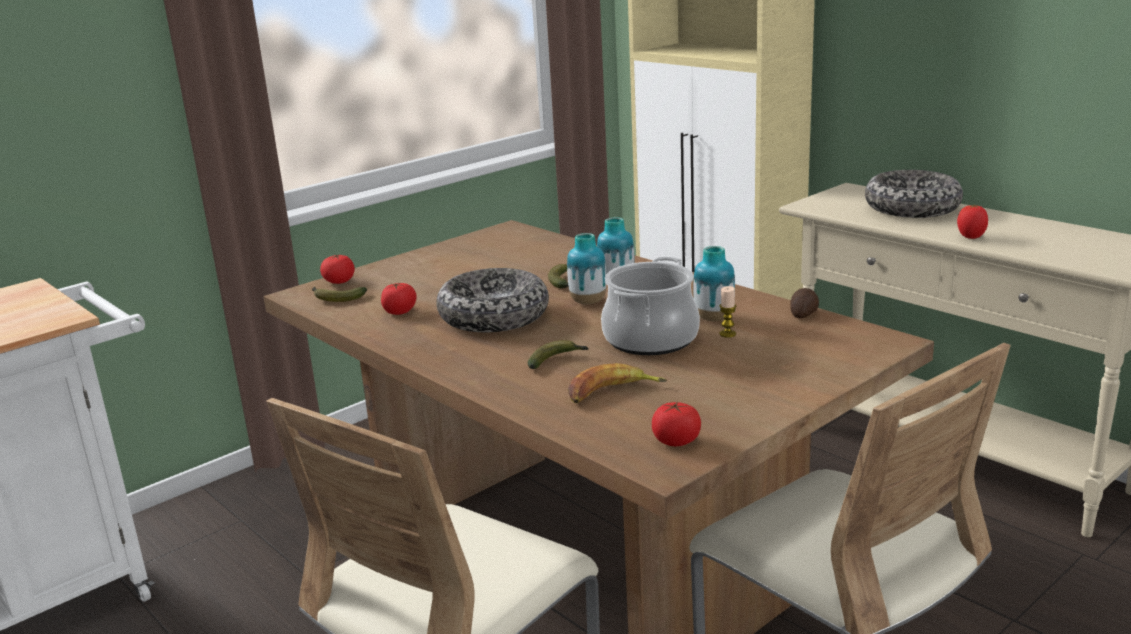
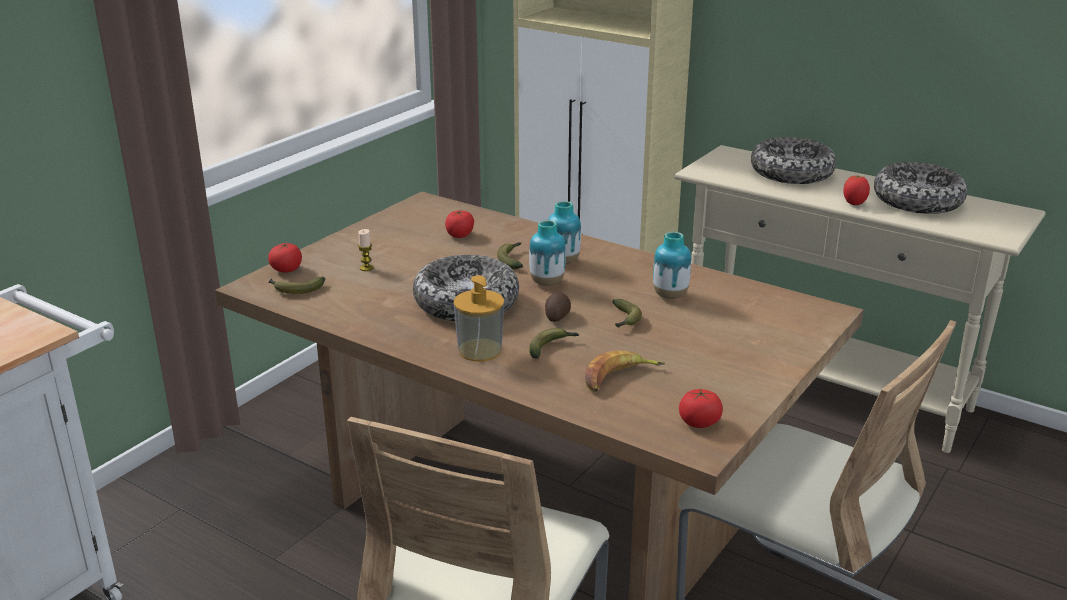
camera: 15 degrees left, 5 degrees up
(400, 312) = (370, 302): tomato -> tomato (459, 235)
(481, 359) = (480, 350): none -> soap dispenser
(650, 339) = (624, 320): cooking pot -> banana
(727, 334) = (689, 311): candle -> candle (366, 268)
(803, 314) = (744, 287): potato -> potato (557, 316)
(1050, 236) = (917, 201): none -> bowl

